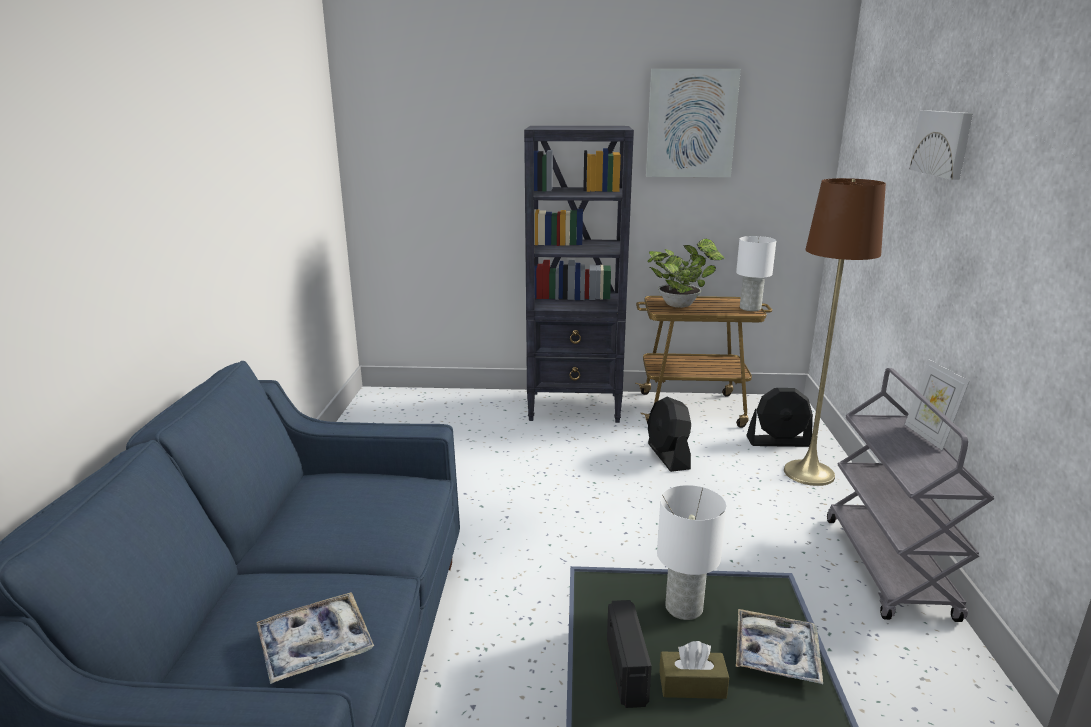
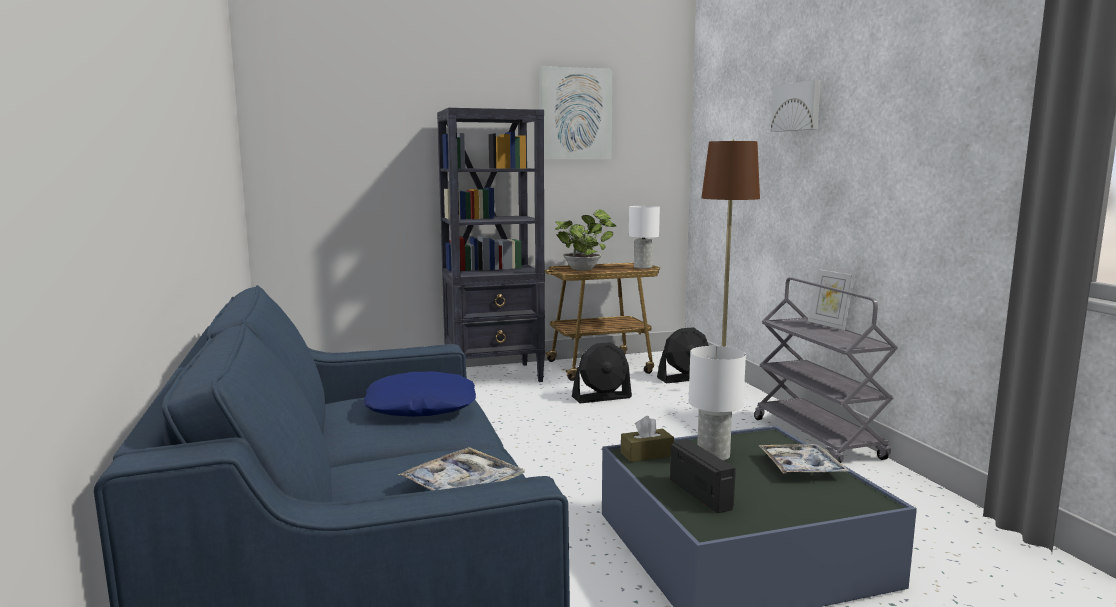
camera: 20 degrees left, 10 degrees down
(376, 503) = (421, 406): none -> blue pillow
(668, 456) = (602, 398): black fan -> black fan turned 75 degrees counterclockwise
(692, 685) = (756, 493): brown tissue box -> brown tissue box (646, 454)

